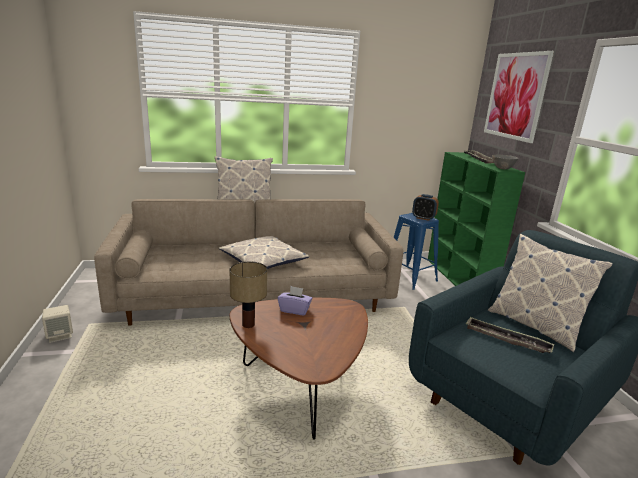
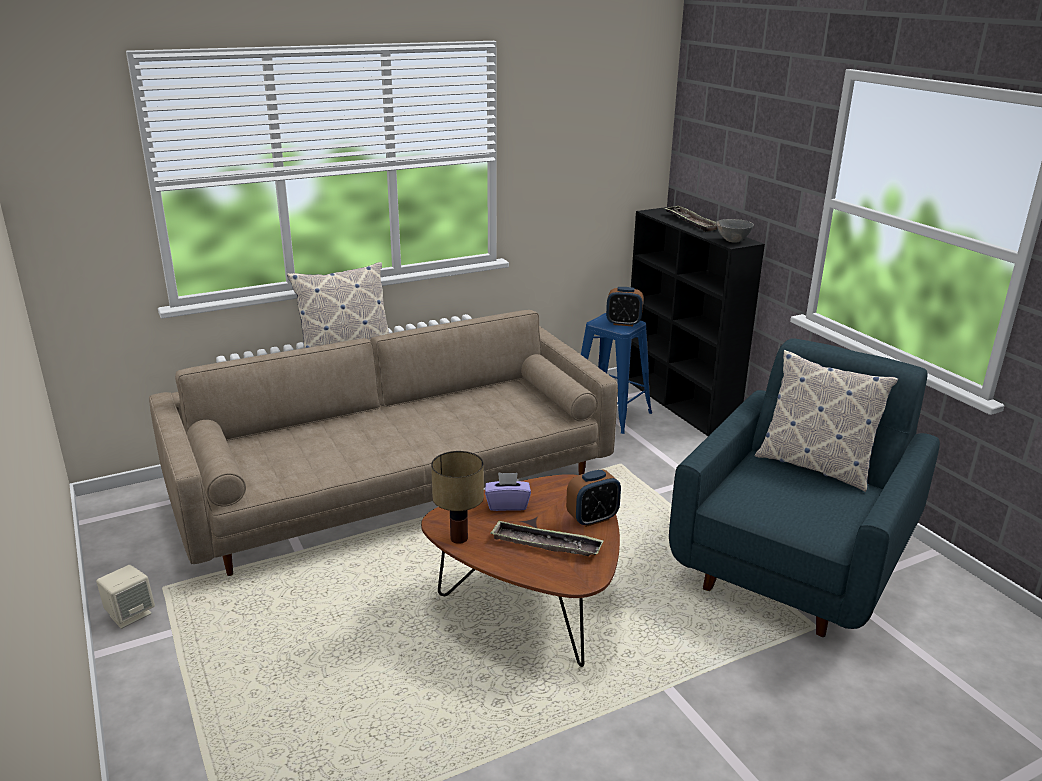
camera: 15 degrees left, 5 degrees up
(263, 260) = (412, 434): pillow -> none
(348, 330) = (592, 518): none -> alarm clock
(459, 278) = (680, 403): green bookcase -> black bookcase
(506, 339) = (788, 491): tray -> tray (546, 544)
(515, 96) = (737, 129): picture -> none

